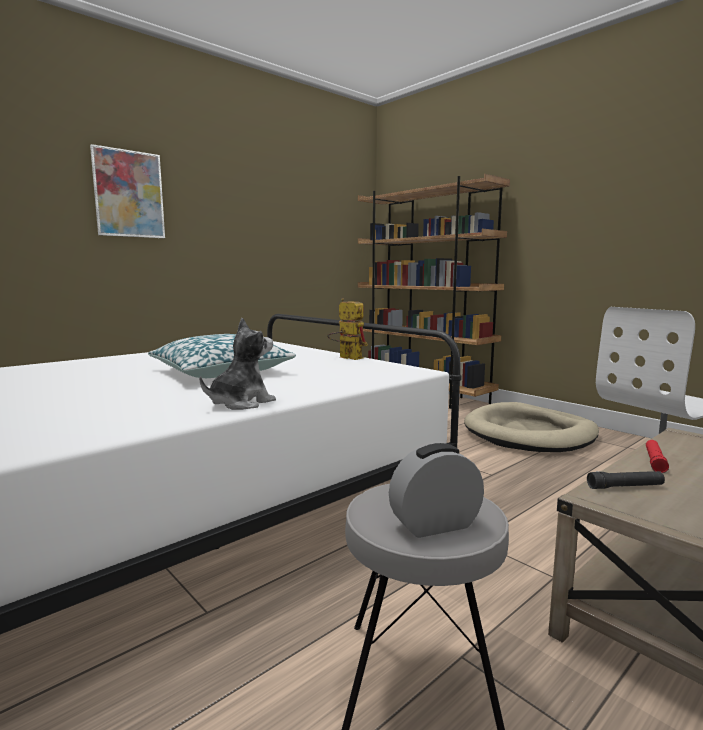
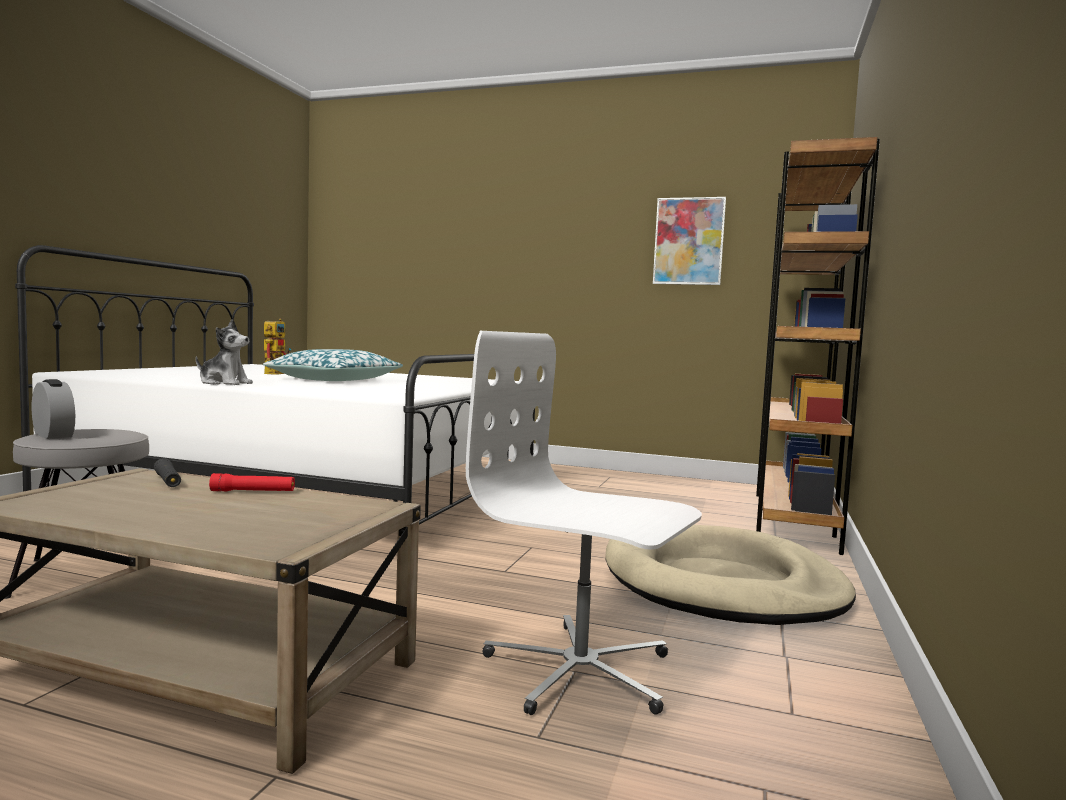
camera: 60 degrees right, 5 degrees down
(129, 194) = (486, 236): picture -> picture (688, 241)
(346, 357) = (446, 389): toy robot -> toy robot (275, 373)

